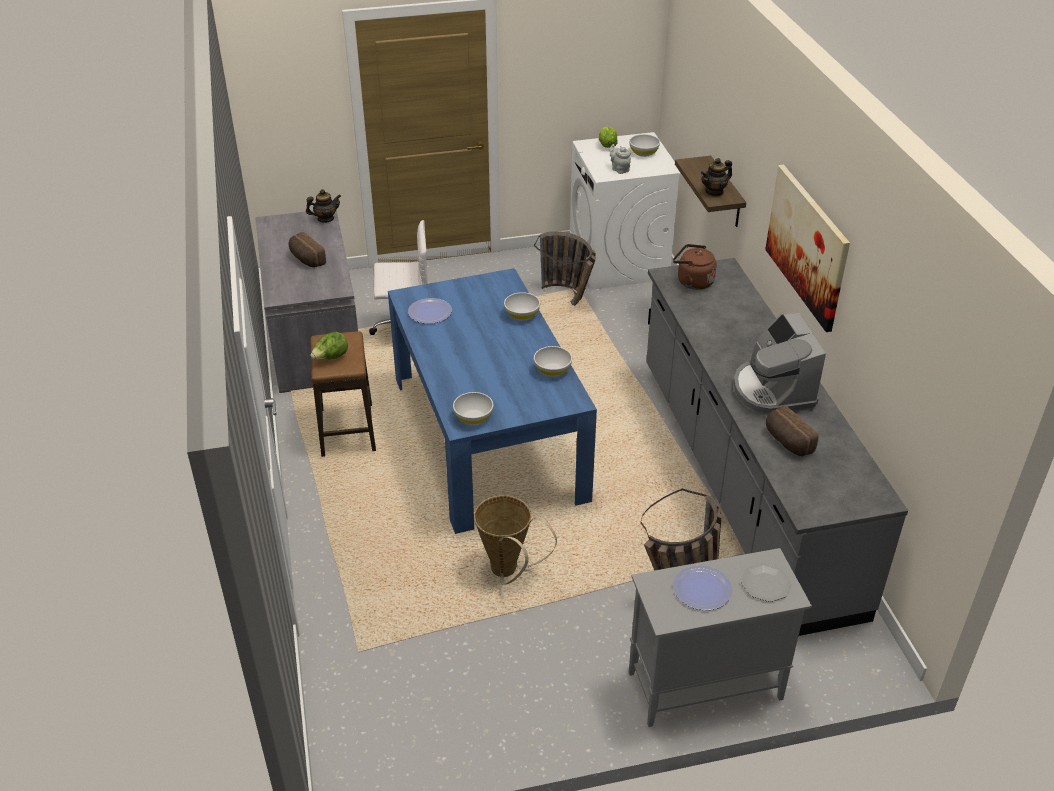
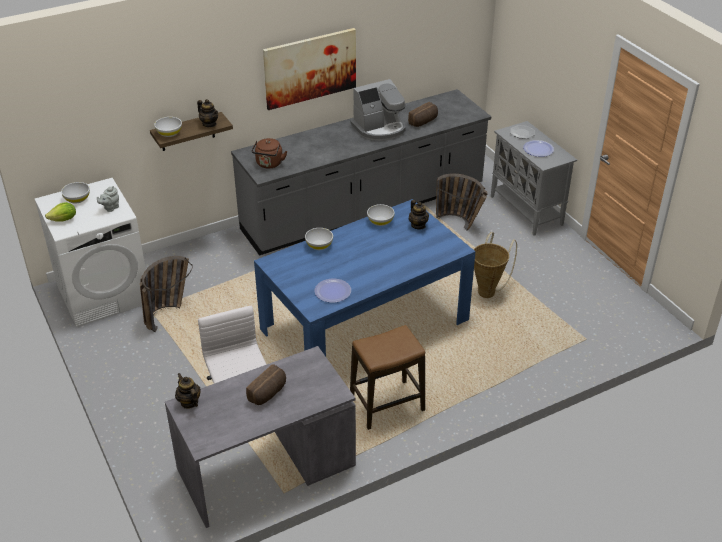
camera: 105 degrees left, 0 degrees up
(331, 358) = (395, 347): lettuce -> none
(473, 417) = (447, 245): white bowl -> white bowl (169, 133)
(530, 401) = (418, 225): none -> teapot

